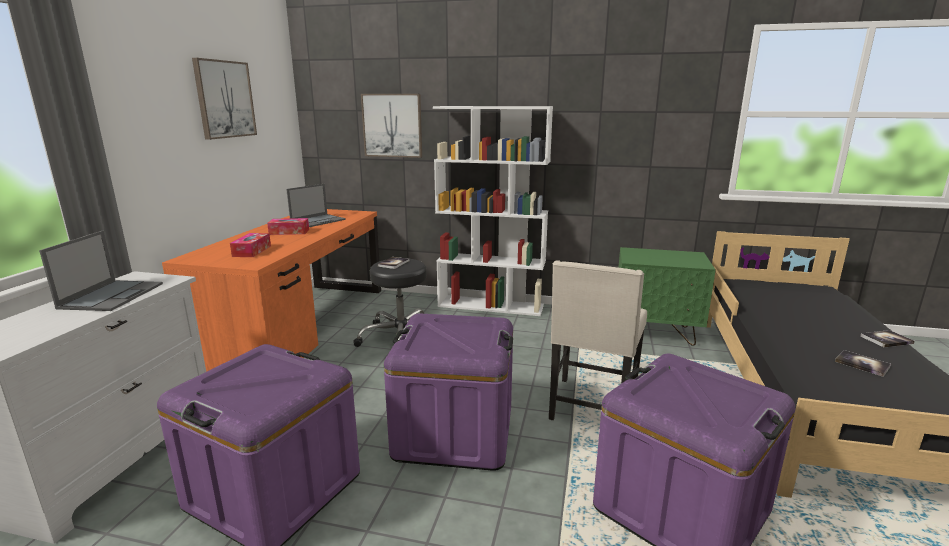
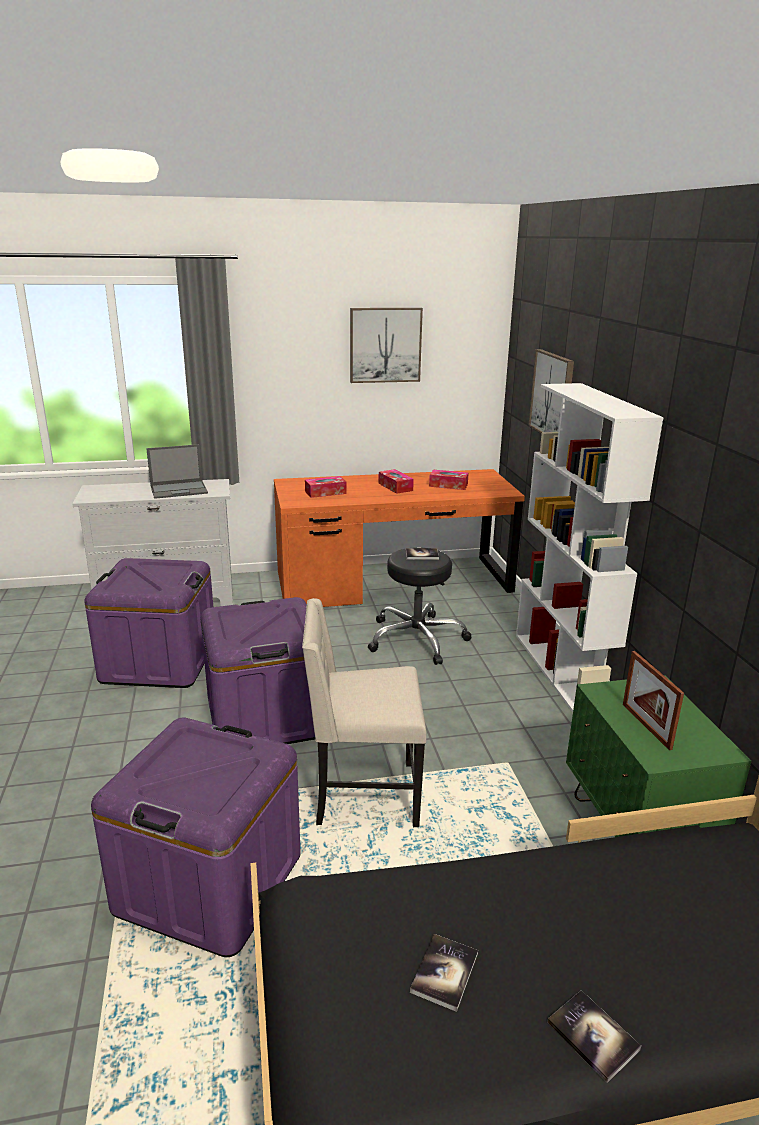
camera: 65 degrees right, 5 degrees up
(318, 221) = (448, 485): laptop -> tissue box
(670, 260) = (646, 726): none -> picture frame

